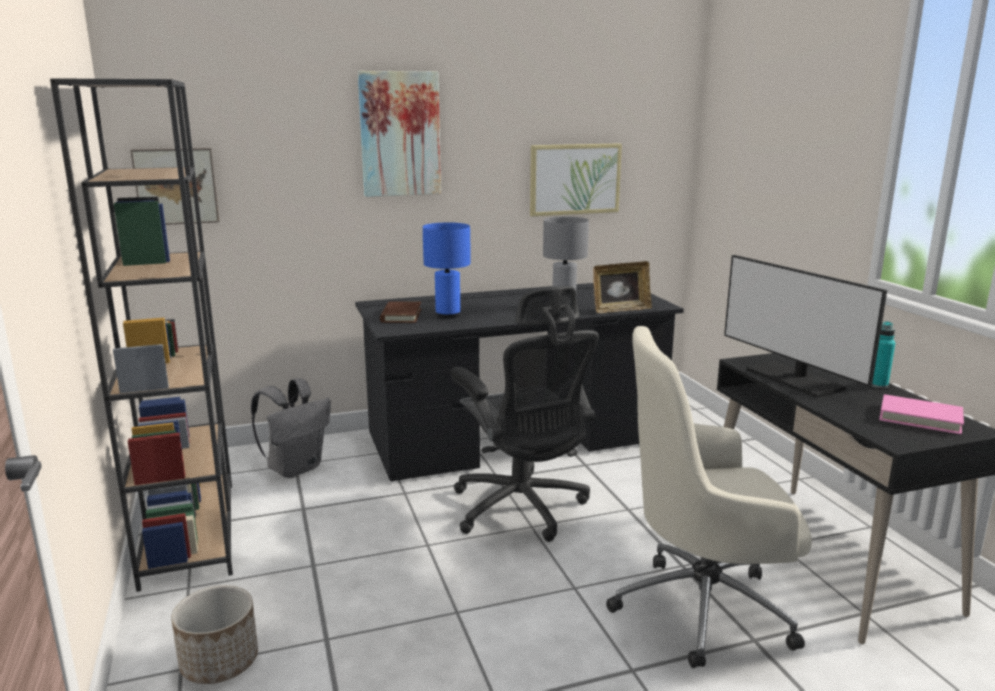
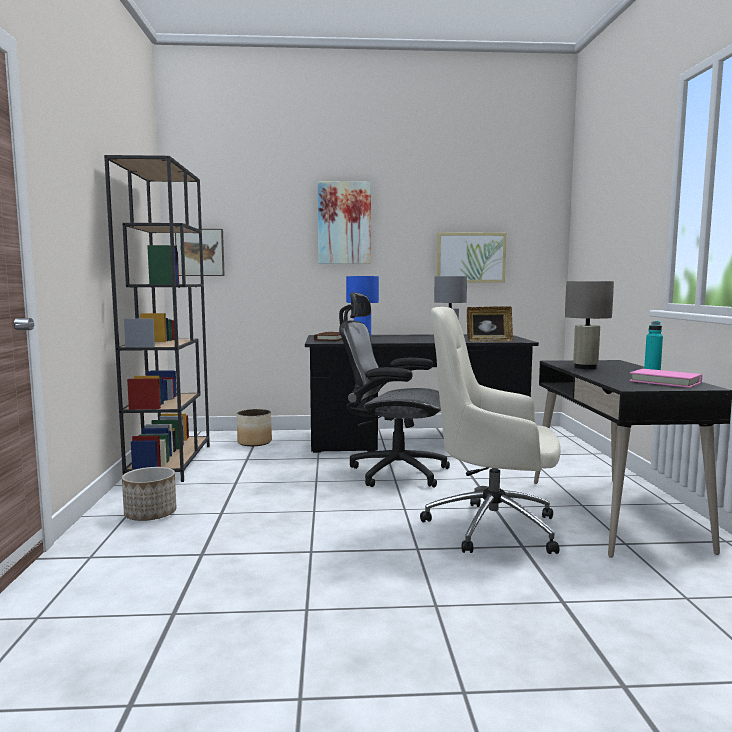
camera: 15 degrees right, 10 degrees down
(296, 468) = (254, 442): grey backpack -> planter
(521, 511) = (393, 472): office chair -> office chair turned 120 degrees clockwise
(794, 379) = (586, 367): monitor -> grey table lamp

